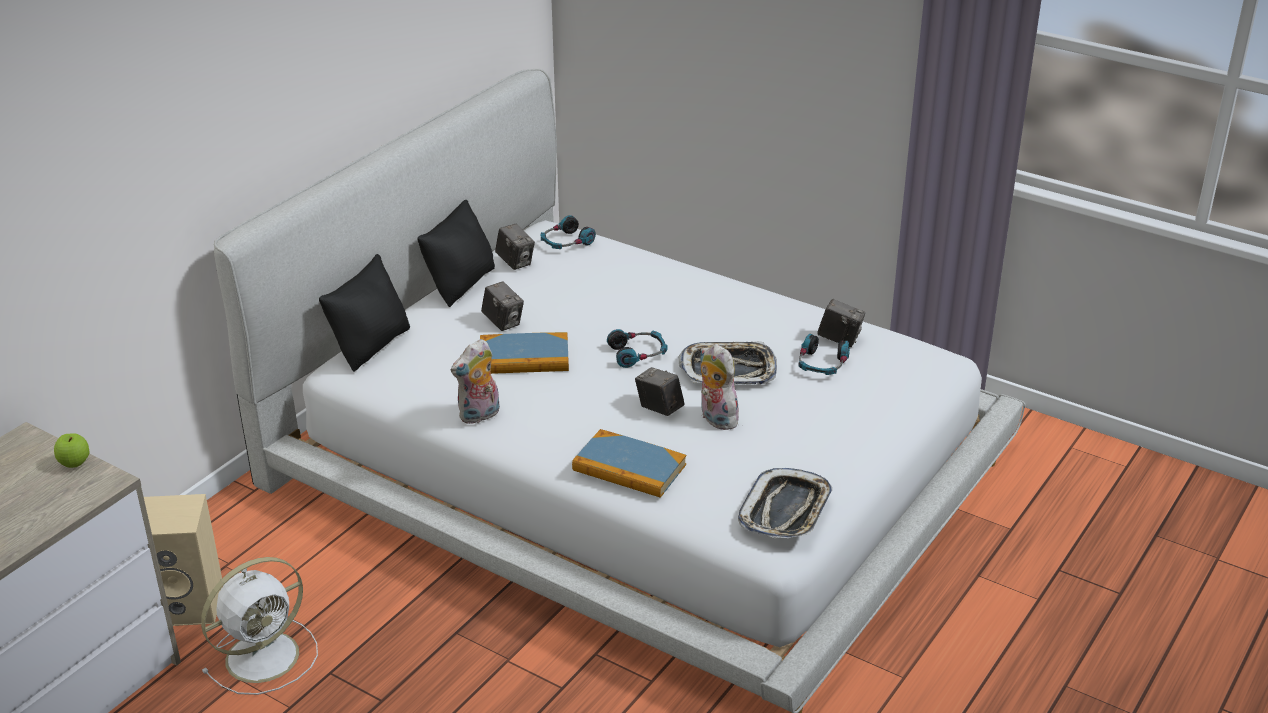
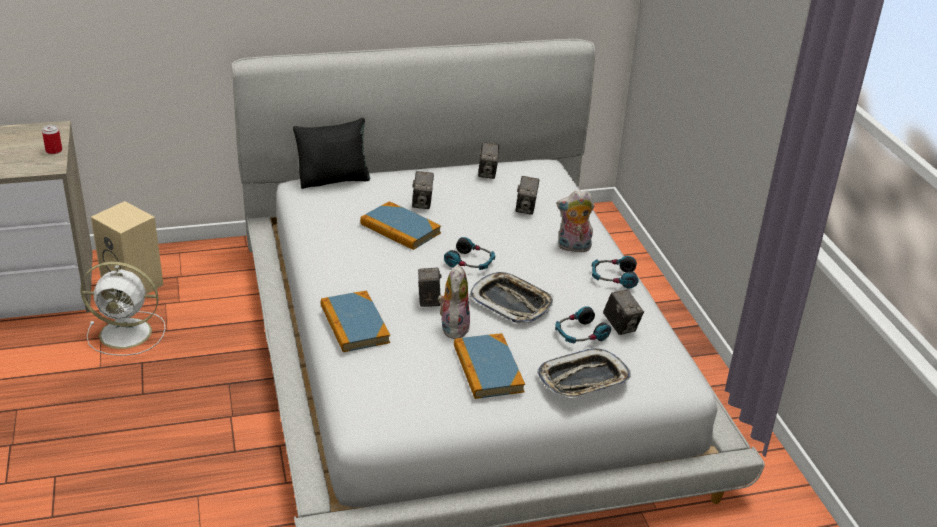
camera: 40 degrees right, 0 degrees up
(75, 463) = (54, 151): apple -> can
(461, 284) = (437, 171): black pillow -> none
(479, 416) = (324, 248): plush toy -> plush toy (573, 248)
(566, 242) = (538, 176): headphones -> headphones (613, 277)
(605, 278) = (526, 208): none -> camera
(786, 511) = (403, 407): tray -> tray (583, 380)
(799, 436) = (487, 369): none -> book

